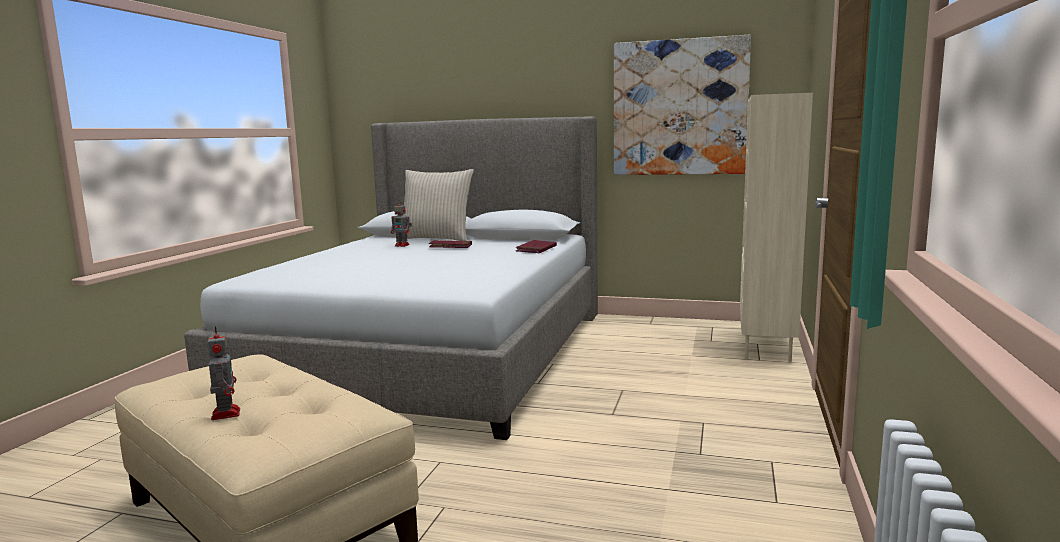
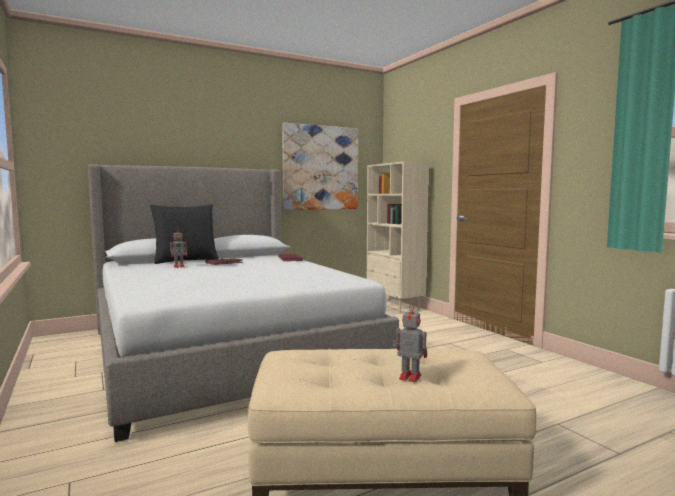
camera: 45 degrees left, 5 degrees down
(436, 239) = (186, 261): beige pillow -> black pillow

